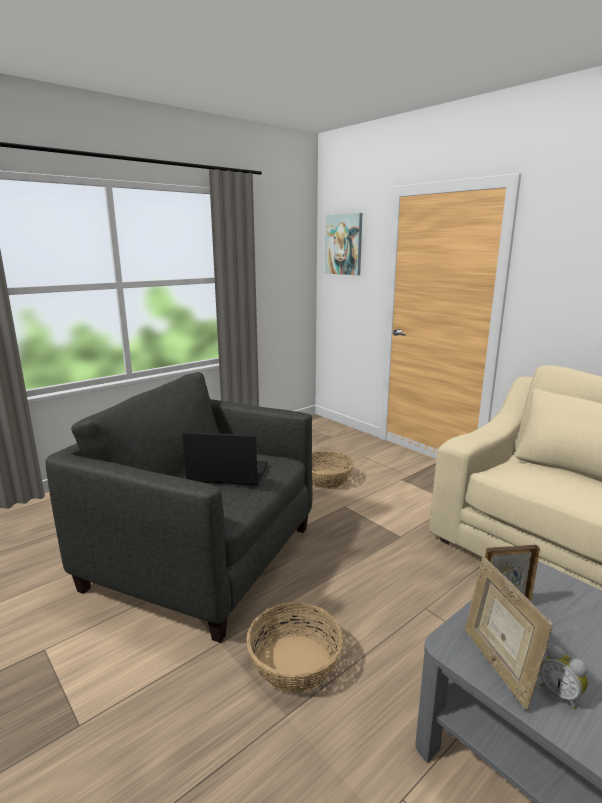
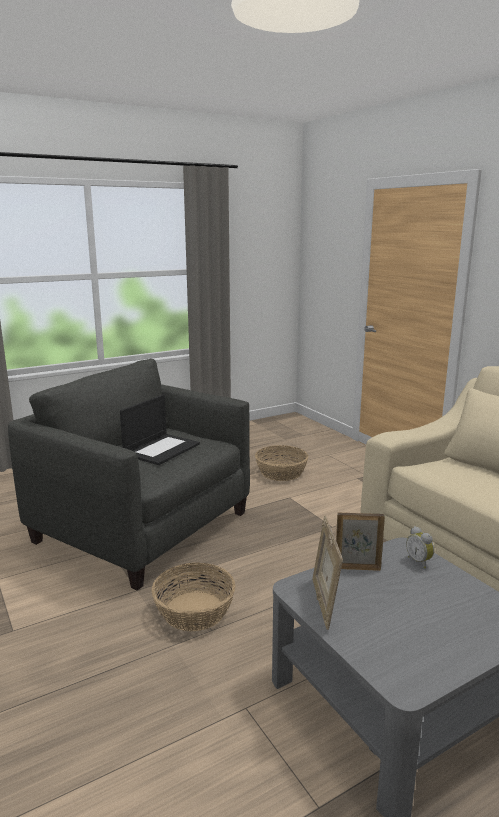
camera: 10 degrees right, 0 degrees up
(227, 473) = (162, 449): laptop -> laptop turned 105 degrees clockwise
(344, 244) = (324, 236): picture -> none
(560, 693) = (364, 625): alarm clock -> alarm clock (419, 561)

